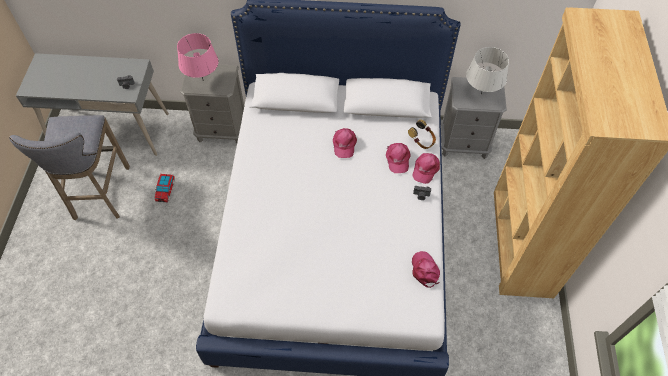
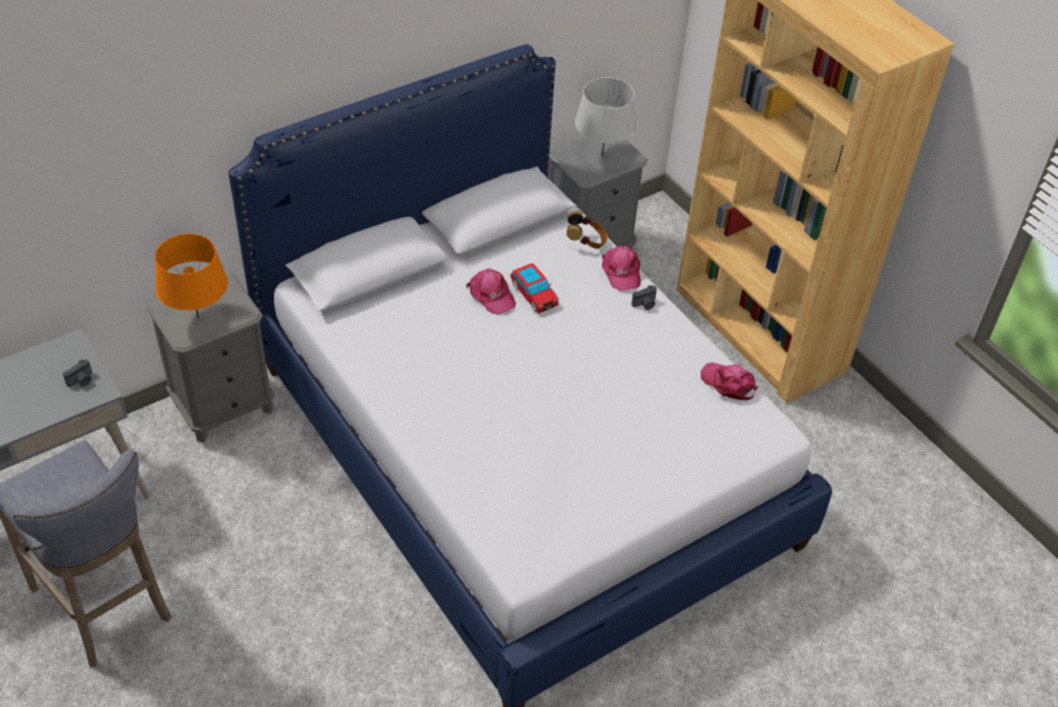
camera: 40 degrees left, 10 degrees down
(165, 190) = (212, 537): toy car -> toy car (533, 294)
(203, 80) = (198, 317): pink table lamp -> orange table lamp
(397, 159) = (576, 278): pink cap -> none

